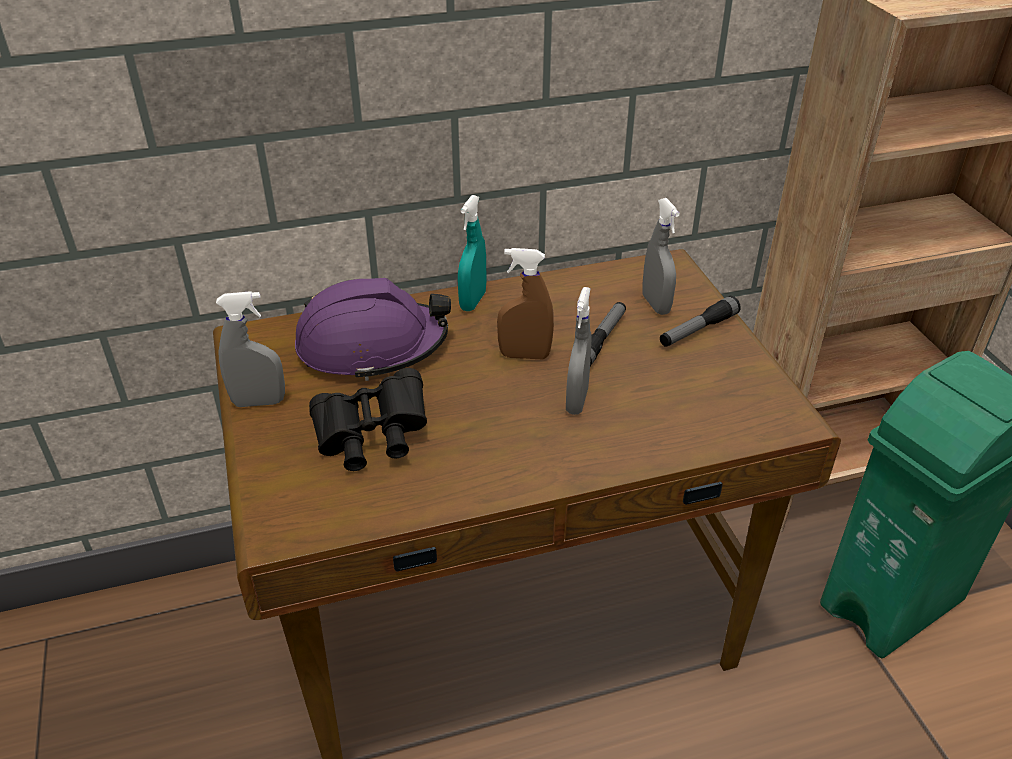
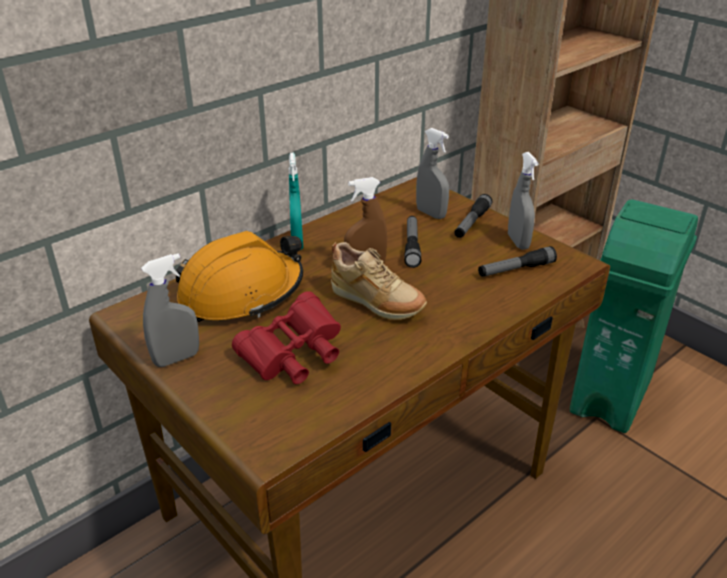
camera: 25 degrees left, 5 degrees down
(371, 438) = (293, 357): black binoculars -> red binoculars
(372, 346) = (241, 293): purple hard hat -> orange hard hat
(504, 404) = (376, 305): none -> beige shoe
(577, 401) = (426, 288): grey spray bottle -> grey spray bottle (518, 242)
(705, 408) = (516, 269): none -> flashlight

